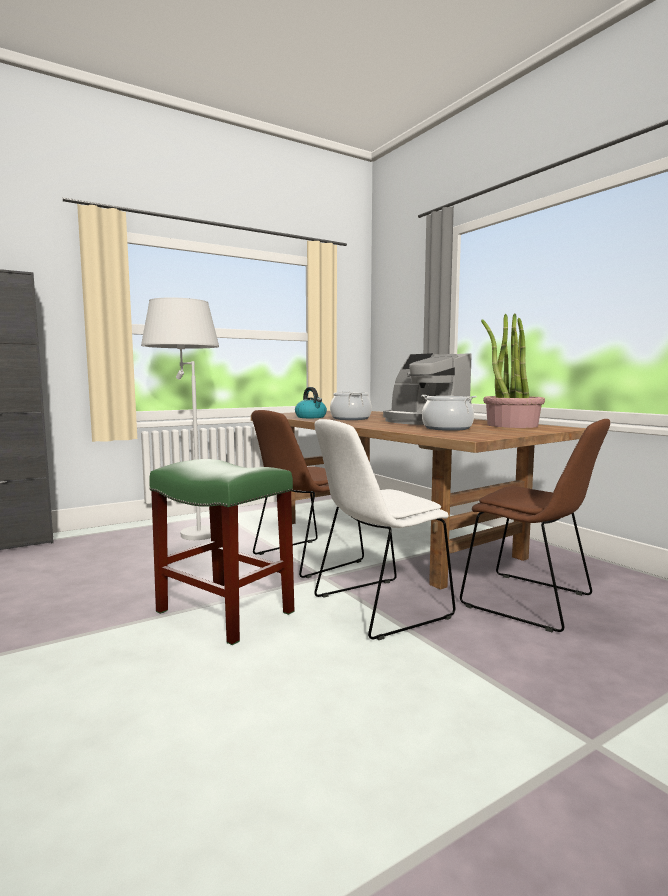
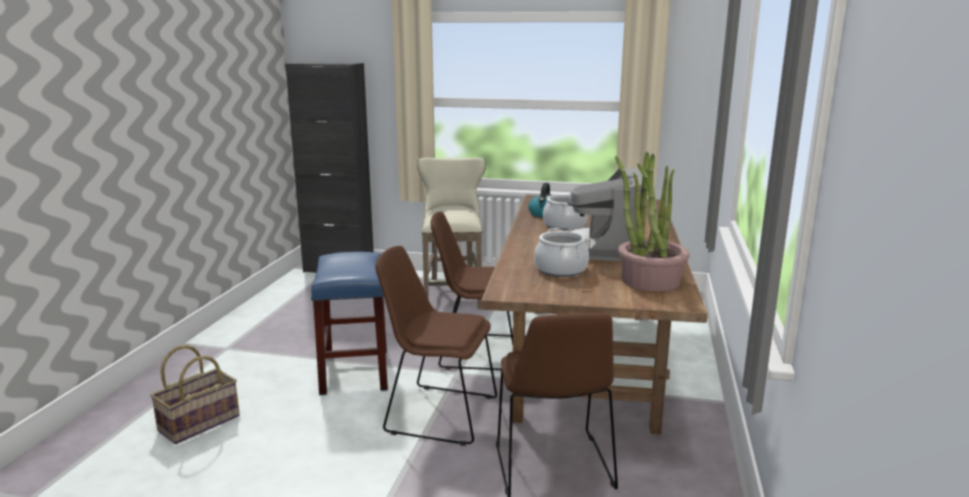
camera: 45 degrees right, 10 degrees up
(123, 750) = (199, 423): none -> basket
(187, 531) = (453, 293): white floor lamp -> beige stool
(226, 612) = (355, 372): green stool -> blue stool
(377, 608) = (437, 413): white chair -> brown chair

